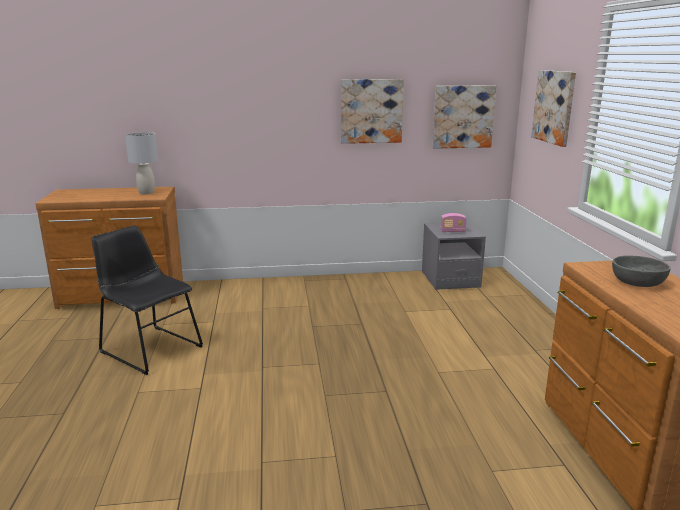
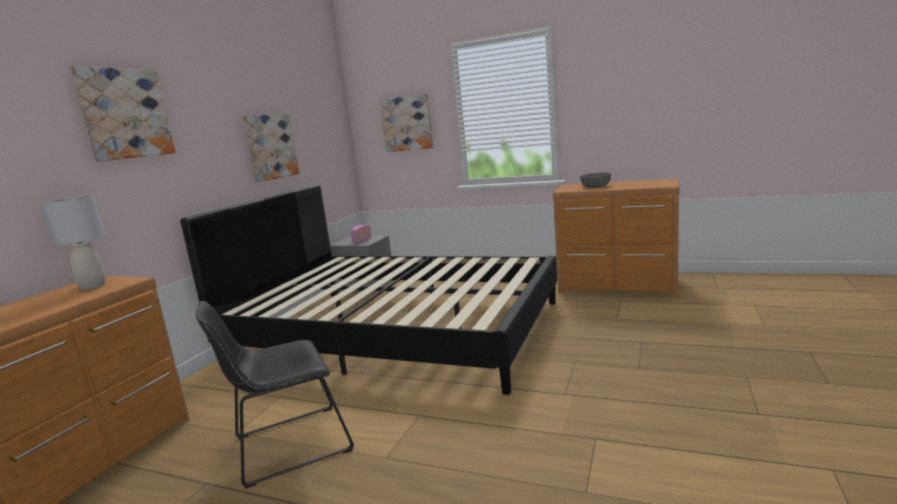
camera: 60 degrees left, 5 degrees down
(353, 329) = (396, 331): none -> black bed
(463, 117) = (327, 146): picture -> picture (125, 114)

